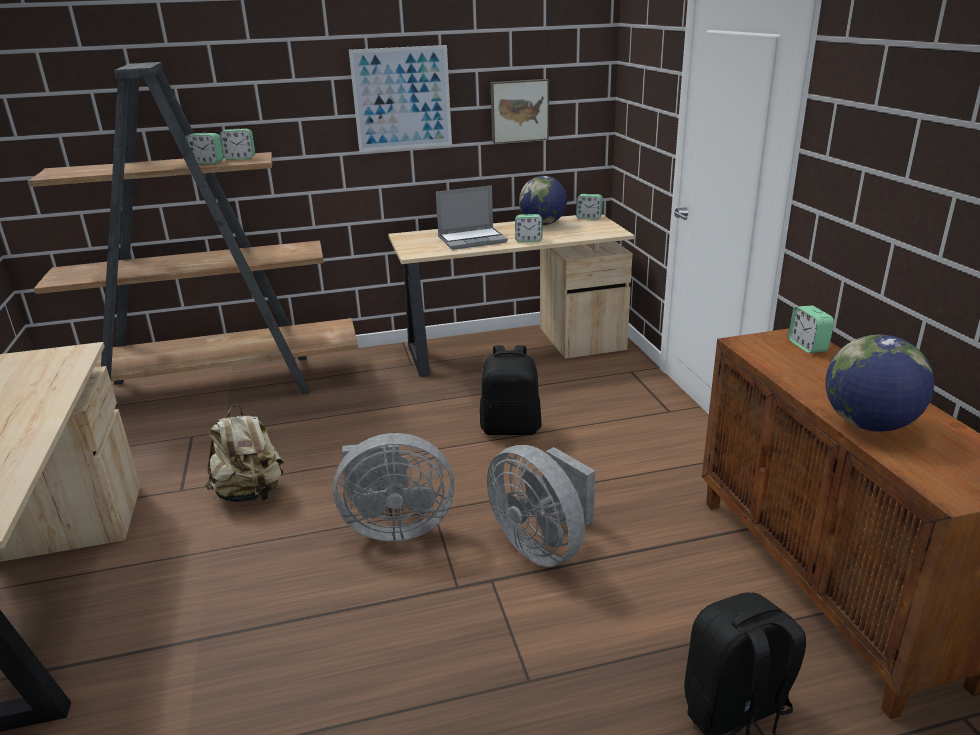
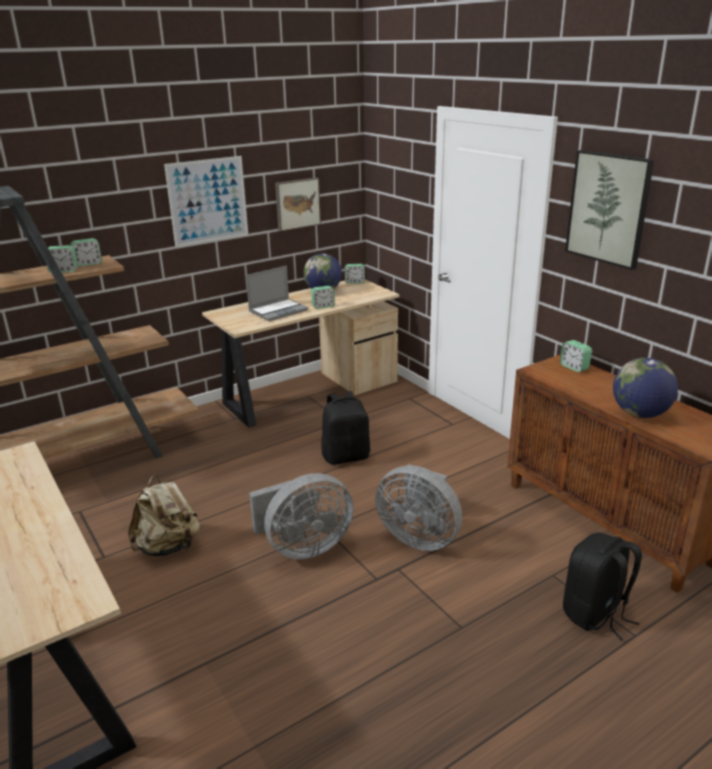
camera: 20 degrees left, 0 degrees up
(880, 102) = (608, 208): none -> picture

